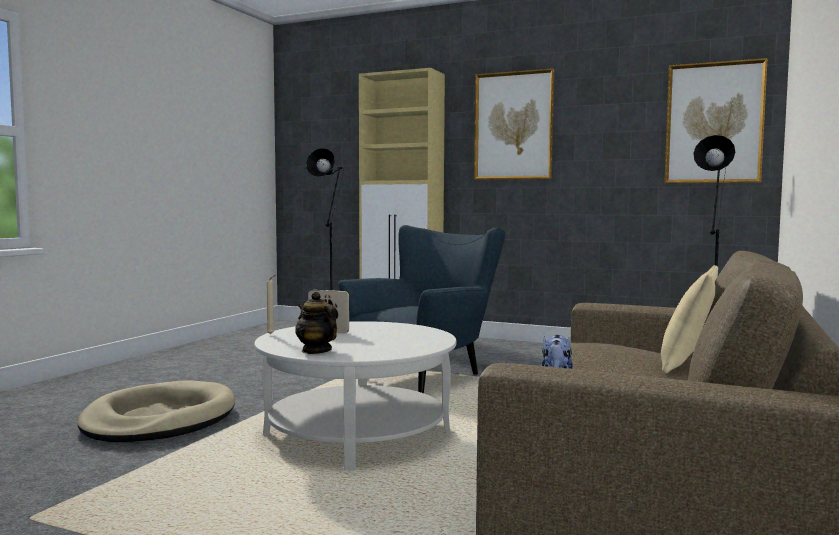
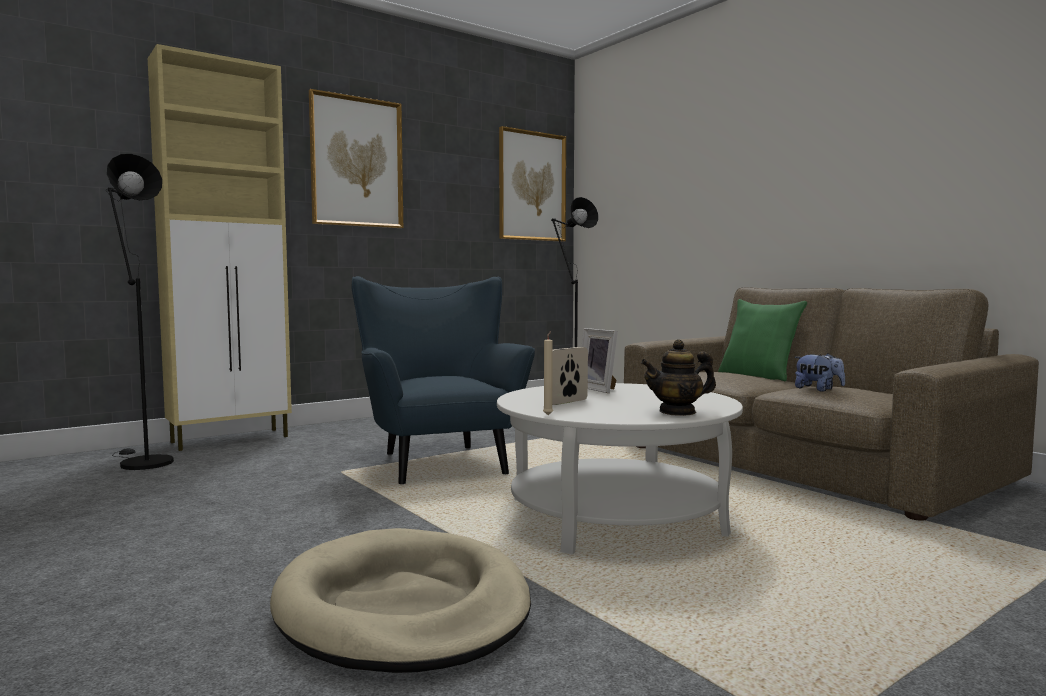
camera: 60 degrees left, 0 degrees up
(401, 331) = (600, 389): none -> picture frame
(688, 364) = (759, 376): beige pillow -> green pillow

